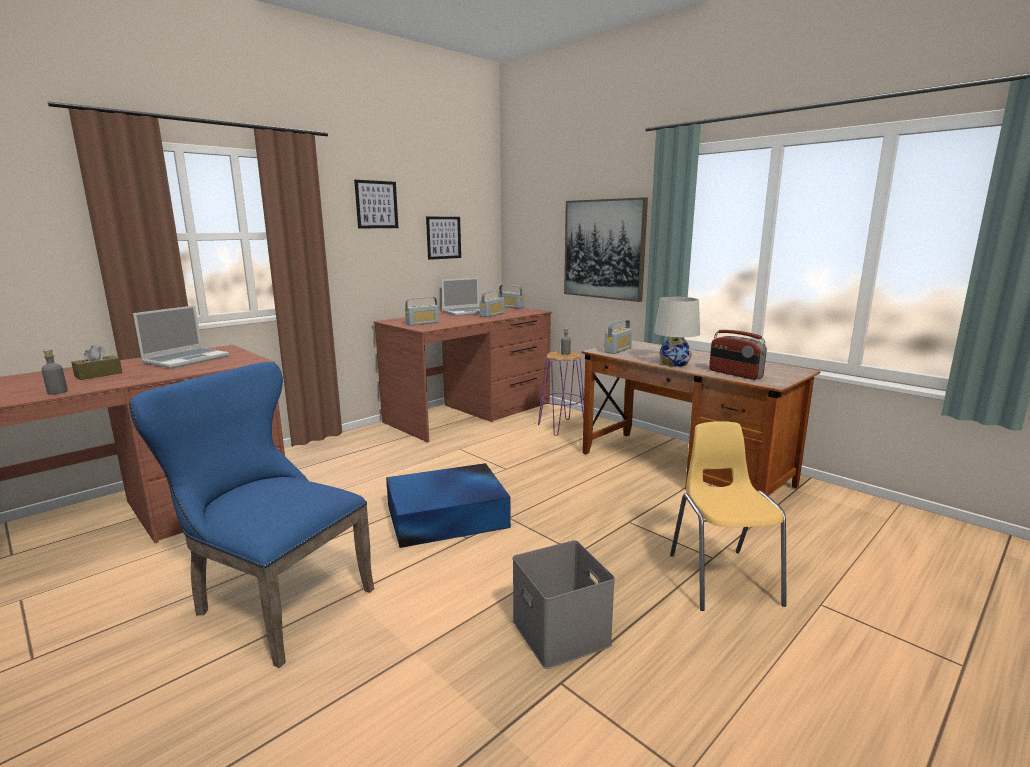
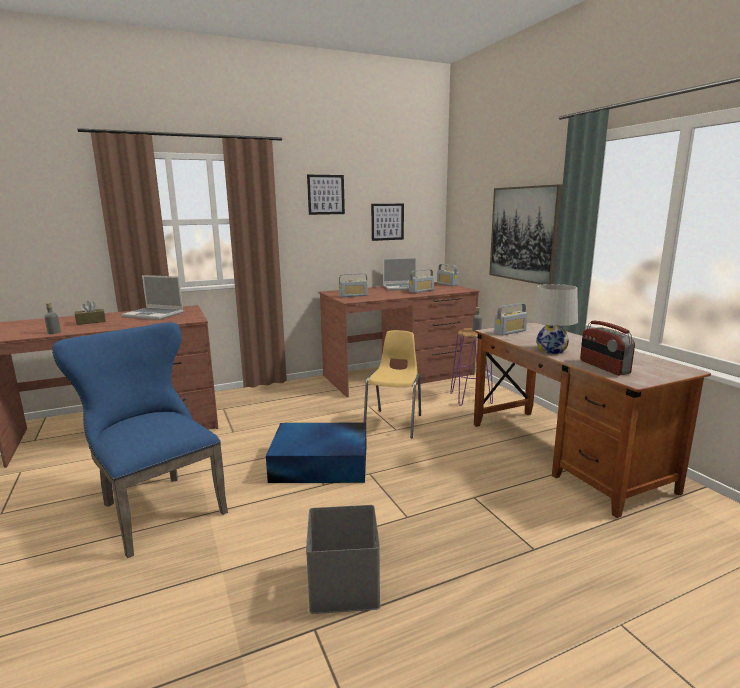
camera: 20 degrees right, 0 degrees up
(186, 359) = (154, 315): laptop -> laptop turned 60 degrees clockwise
(722, 578) = (530, 571): yellow chair -> yellow chair (394, 423)

